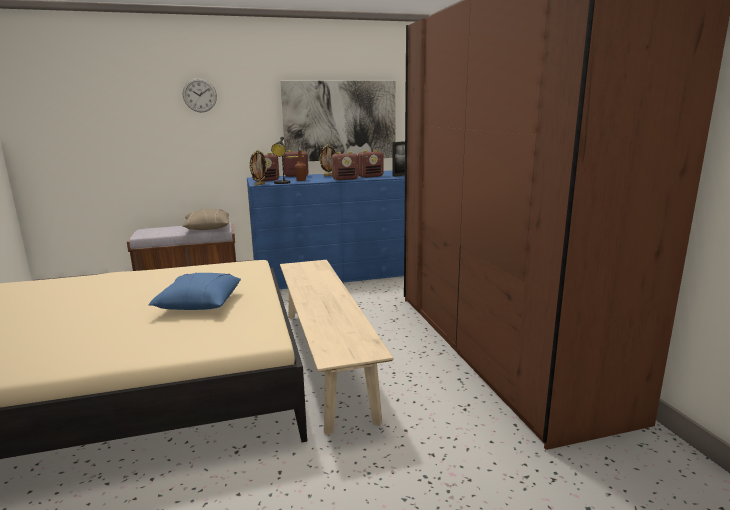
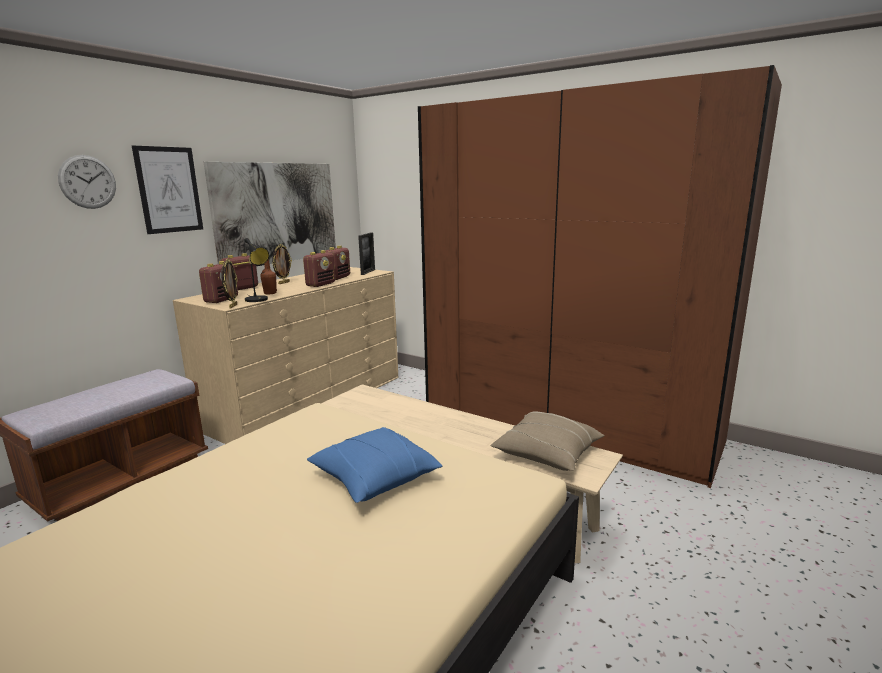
camera: 40 degrees left, 0 degrees up
(207, 228) = (145, 384): beige pillow -> beige pillow (547, 454)
(252, 101) = (169, 190): none -> picture
(337, 273) = (308, 401): blue dresser -> beige dresser

